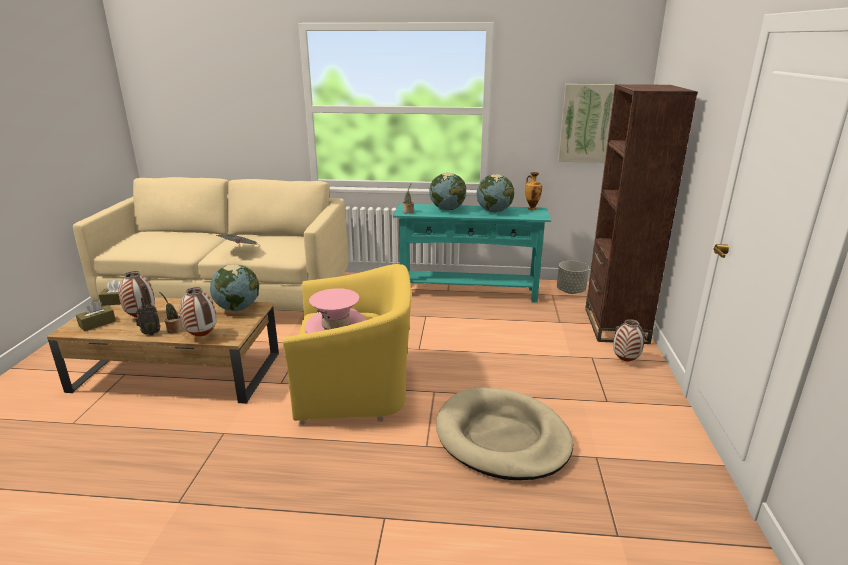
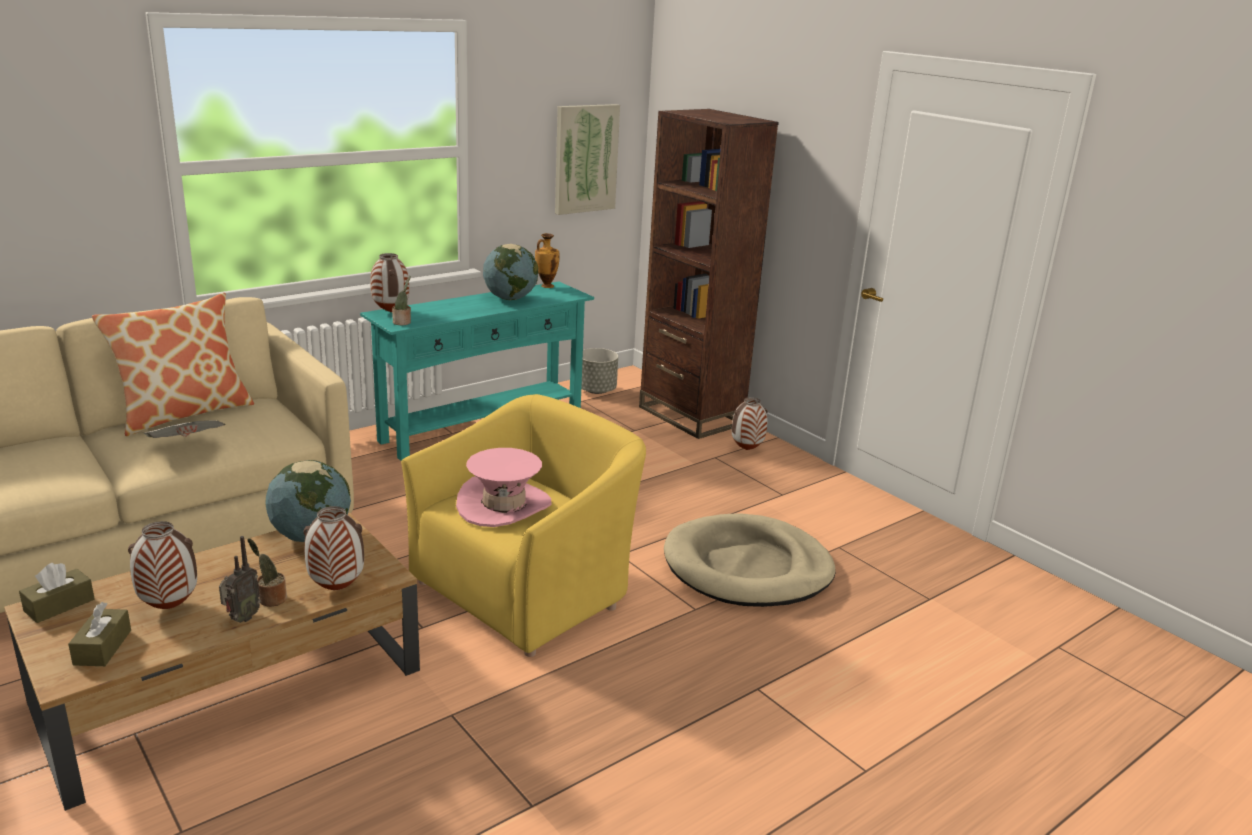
camera: 45 degrees left, 0 degrees up
(270, 235) = (184, 413): none -> pillow
(414, 206) = (391, 312): none -> vase
(447, 209) = (447, 307): globe -> none

